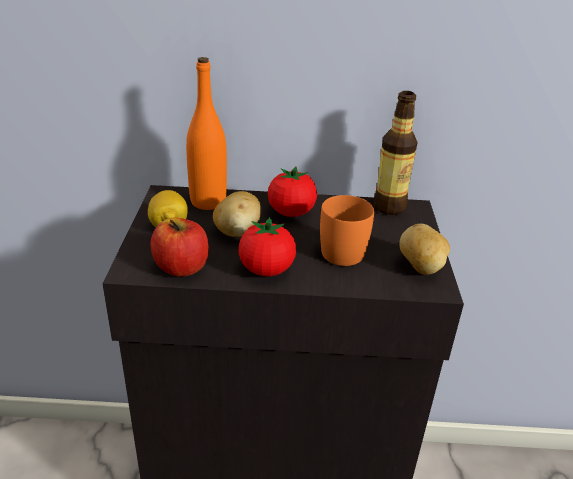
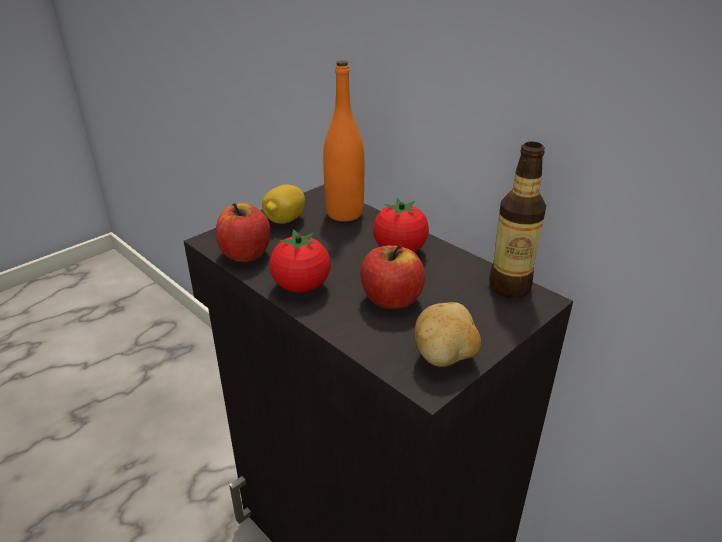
camera: 45 degrees right, 0 degrees up
(237, 232) = (328, 246): potato -> none
(338, 248) = (391, 299): orange mug -> apple

